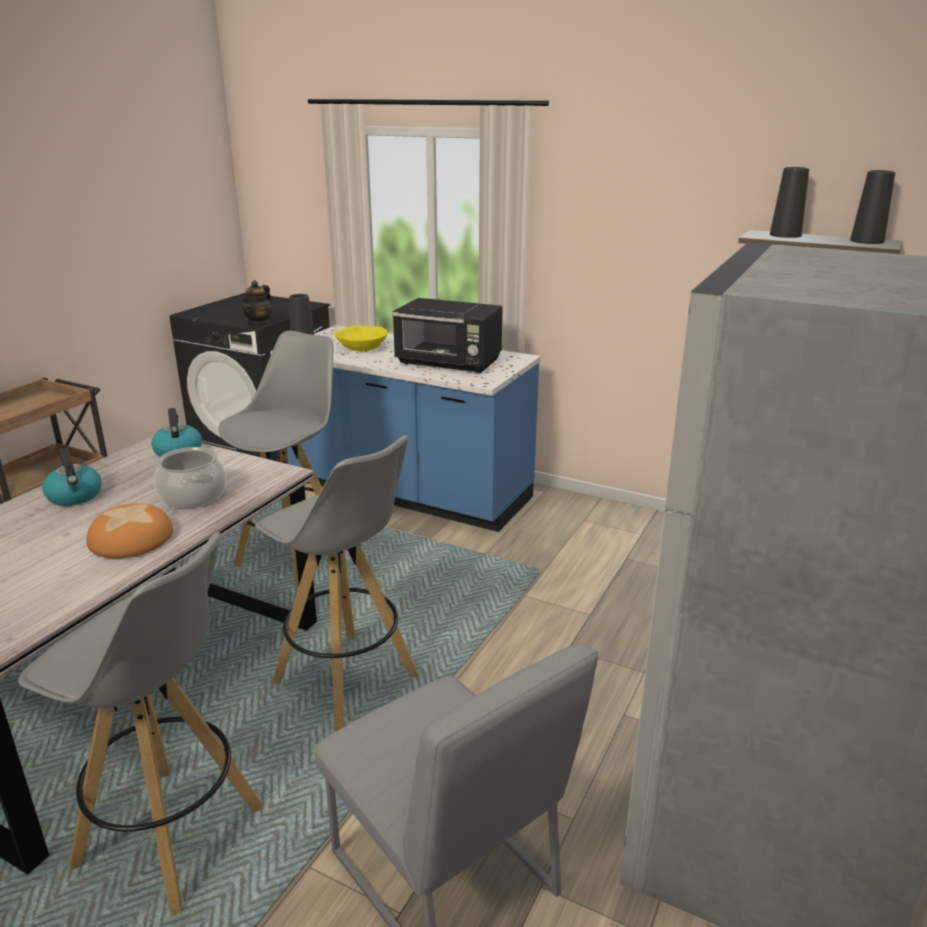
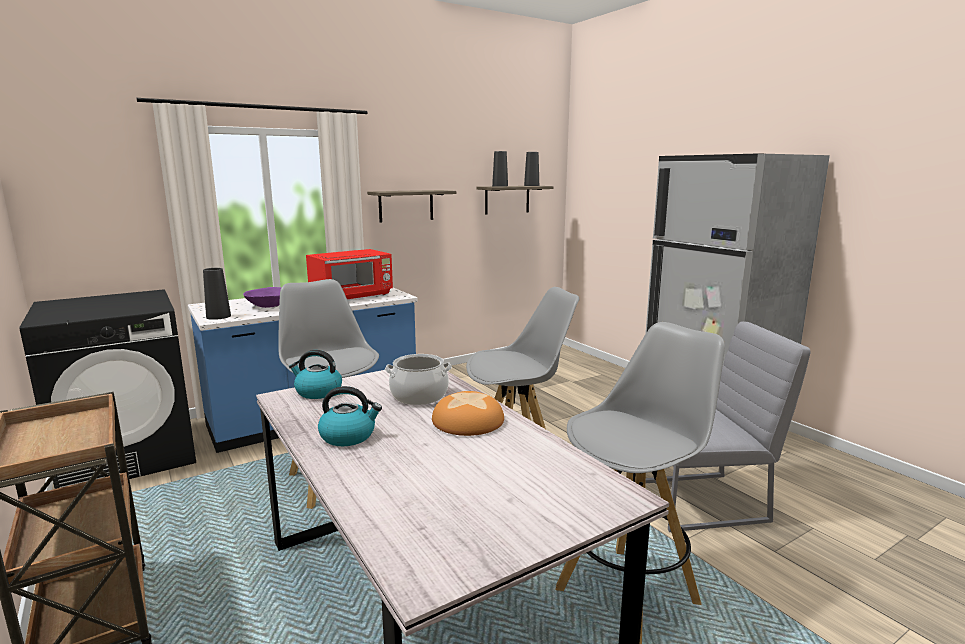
camera: 60 degrees left, 10 degrees down
(259, 324) = (158, 308): teapot -> none
(361, 349) = (269, 306): yellow bowl -> purple bowl
(449, 363) = (352, 296): black microwave -> red microwave
(610, 248) = (406, 205): none -> shelf

